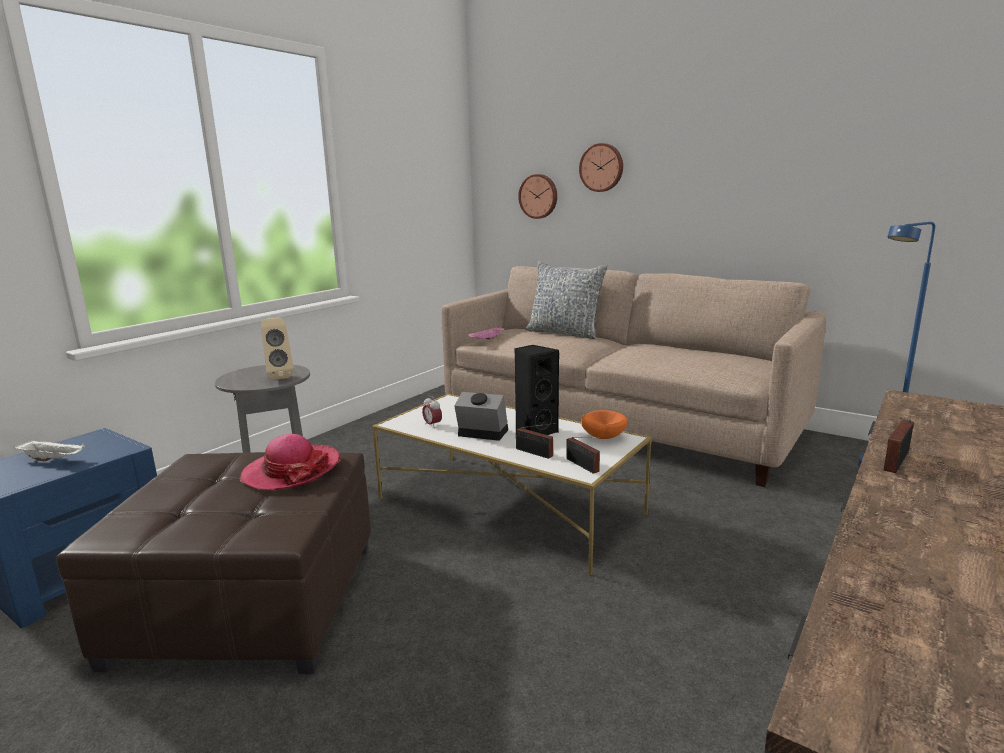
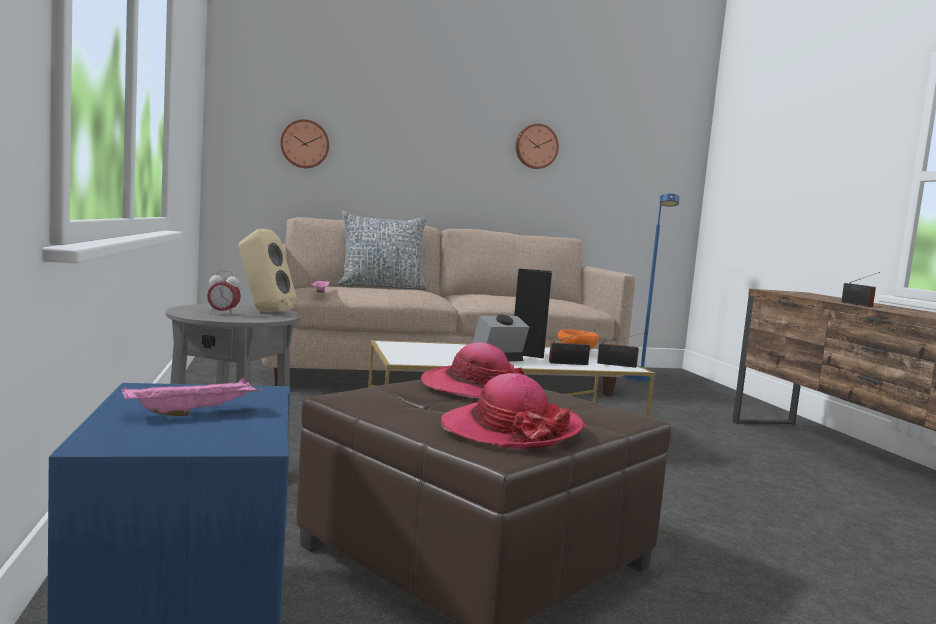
camera: 50 degrees left, 10 degrees down
(53, 459) = (194, 412): white tray -> pink tray
(169, 519) = (510, 430): none -> hat
(432, 425) = (440, 358): alarm clock -> alarm clock (223, 313)
(602, 167) = (383, 125): wall clock -> wall clock (536, 146)

